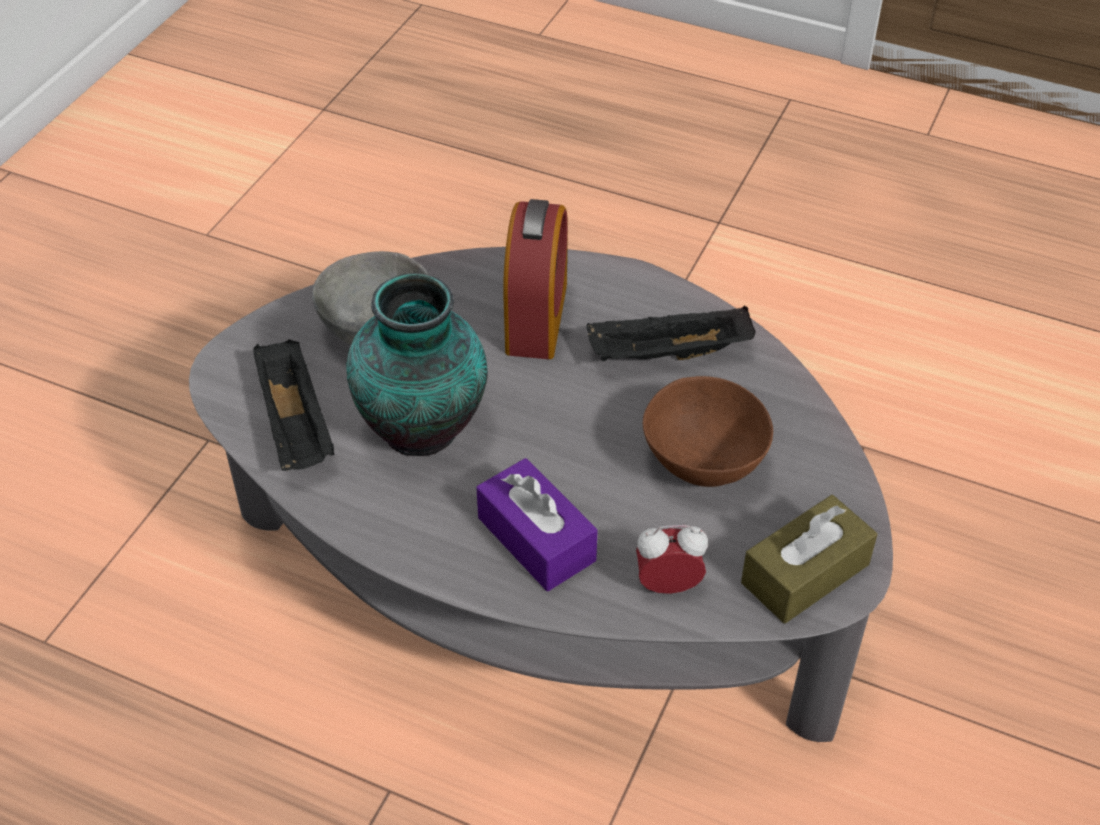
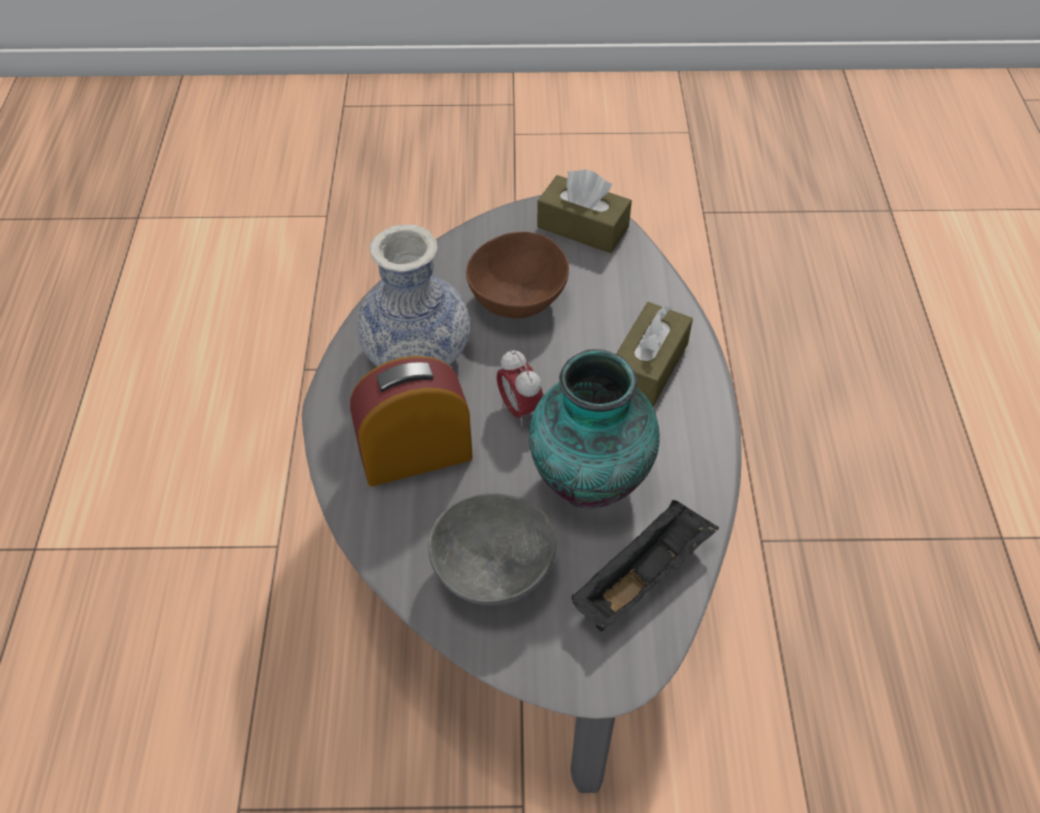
camera: 115 degrees left, 5 degrees up
(536, 539) = (648, 366): purple tissue box -> brown tissue box
(667, 355) = (417, 353): black tray -> vase
(668, 585) = (637, 286): alarm clock -> alarm clock (520, 409)

